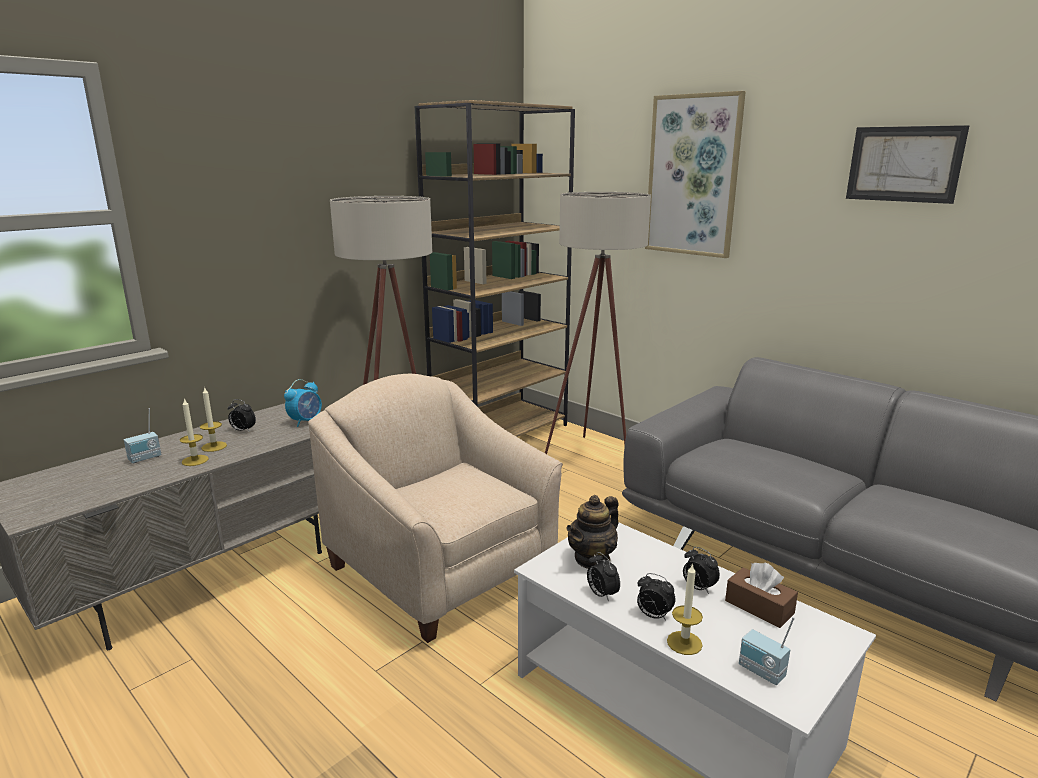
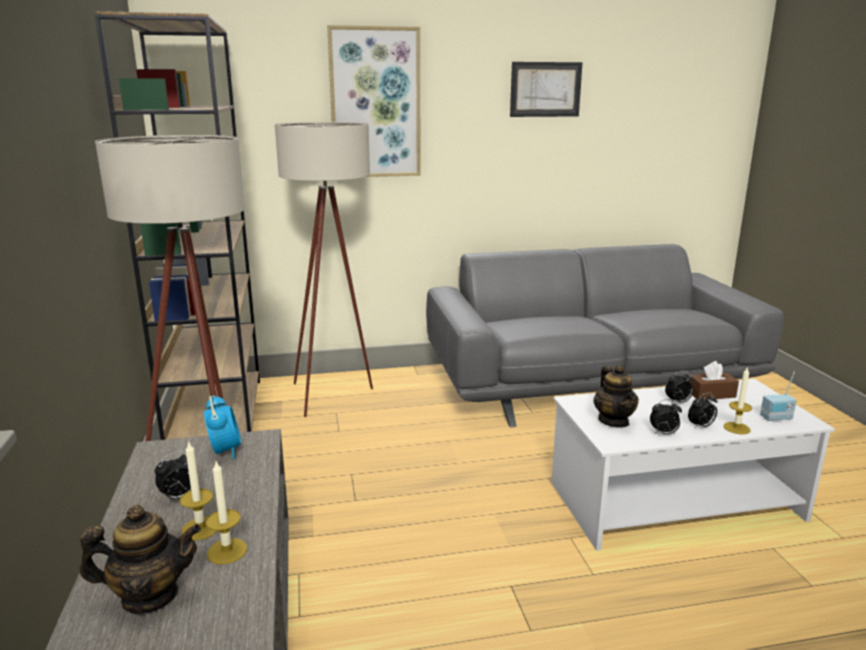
camera: 55 degrees left, 0 degrees up
(145, 458) = (150, 596): radio -> teapot
(441, 571) = (414, 537): beige armchair -> none

